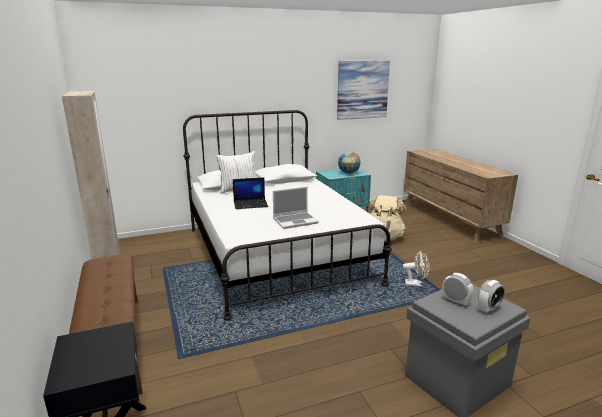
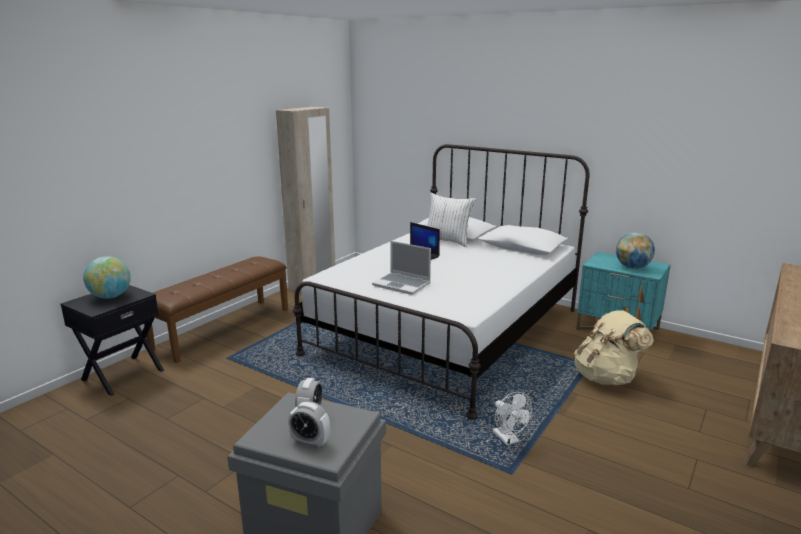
camera: 55 degrees right, 0 degrees up
(90, 351) = (110, 296): none -> globe
(362, 90) = (704, 137): picture -> none

